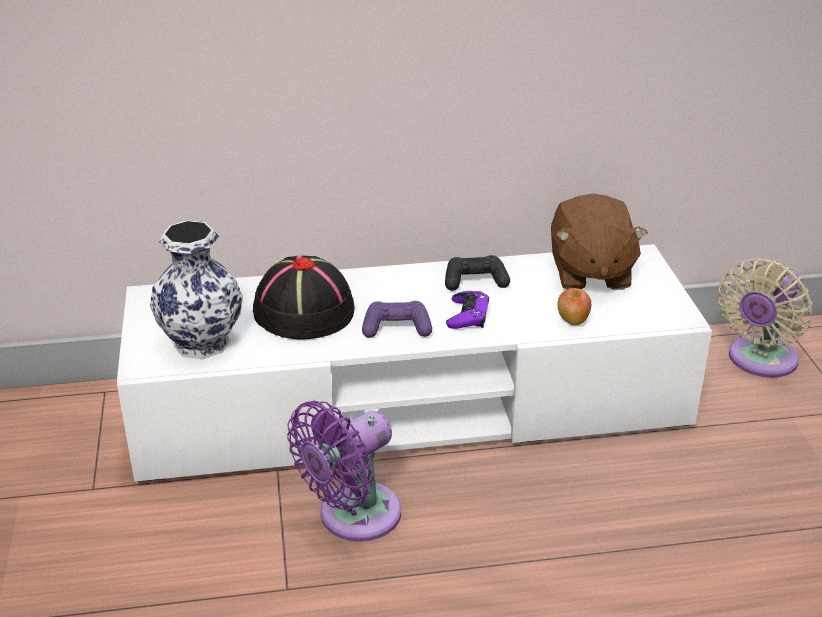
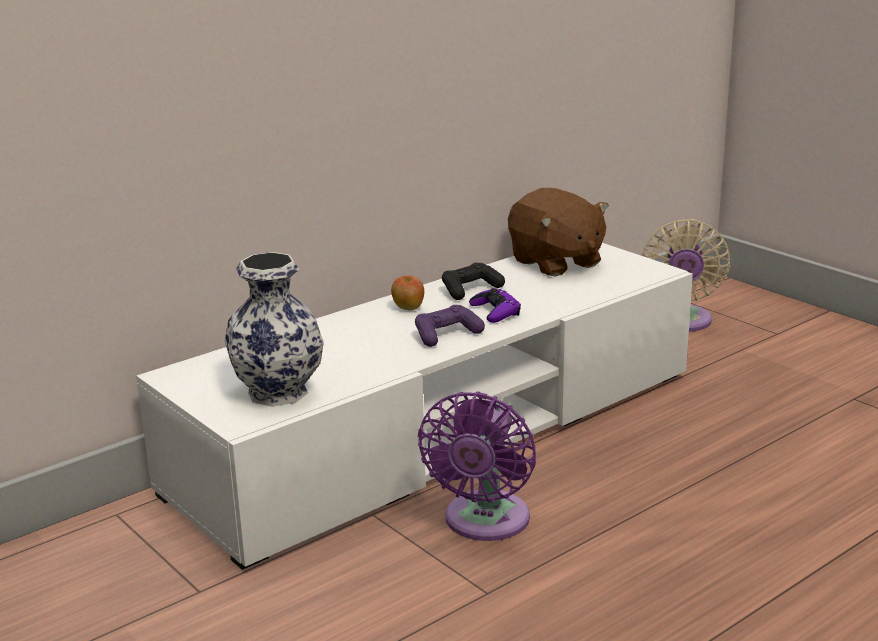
camera: 30 degrees left, 10 degrees down
(303, 312) = (345, 346): black hat -> none
(572, 321) = (583, 293): apple -> apple (408, 308)

